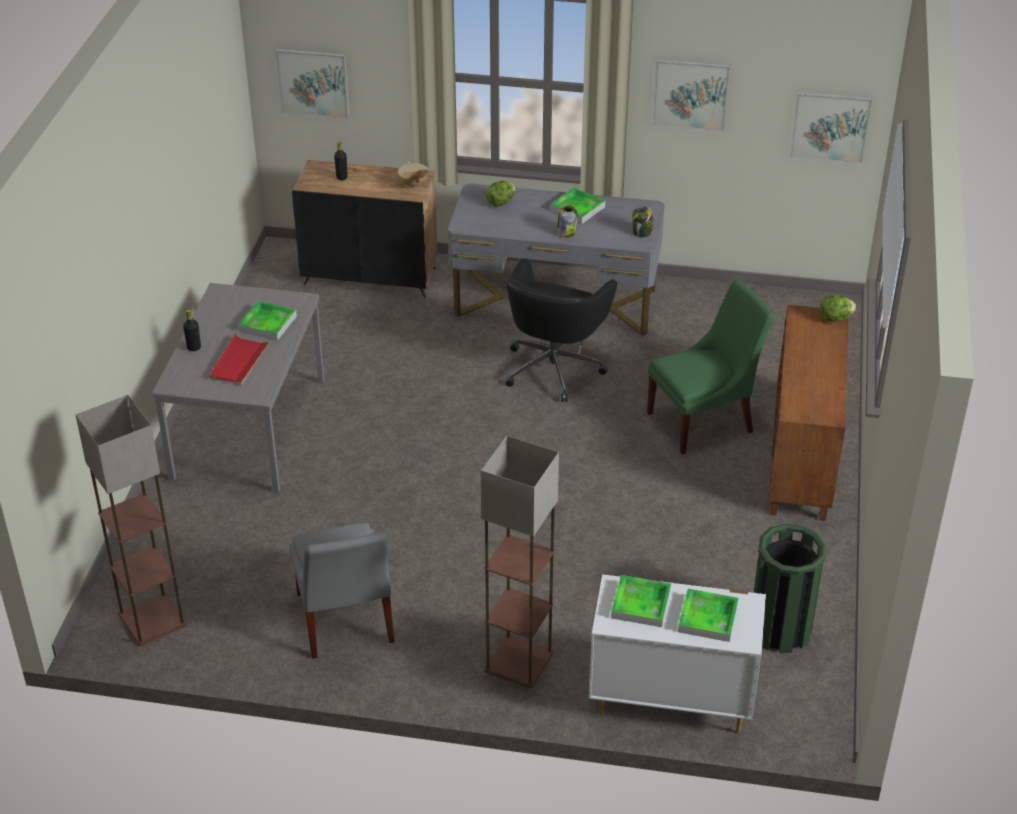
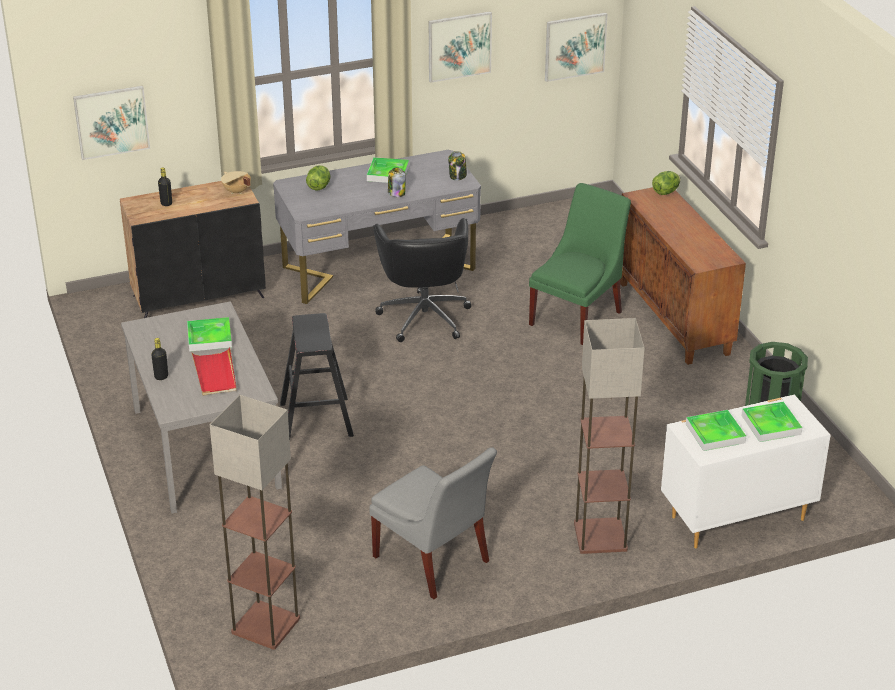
camera: 30 degrees left, 5 degrees down
(366, 436) = (316, 419): none -> black stool

